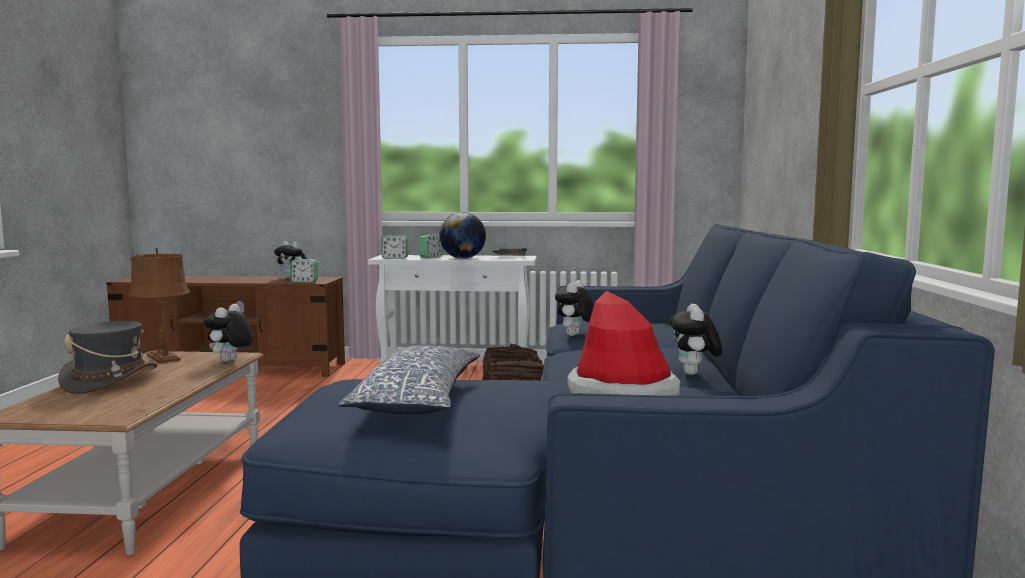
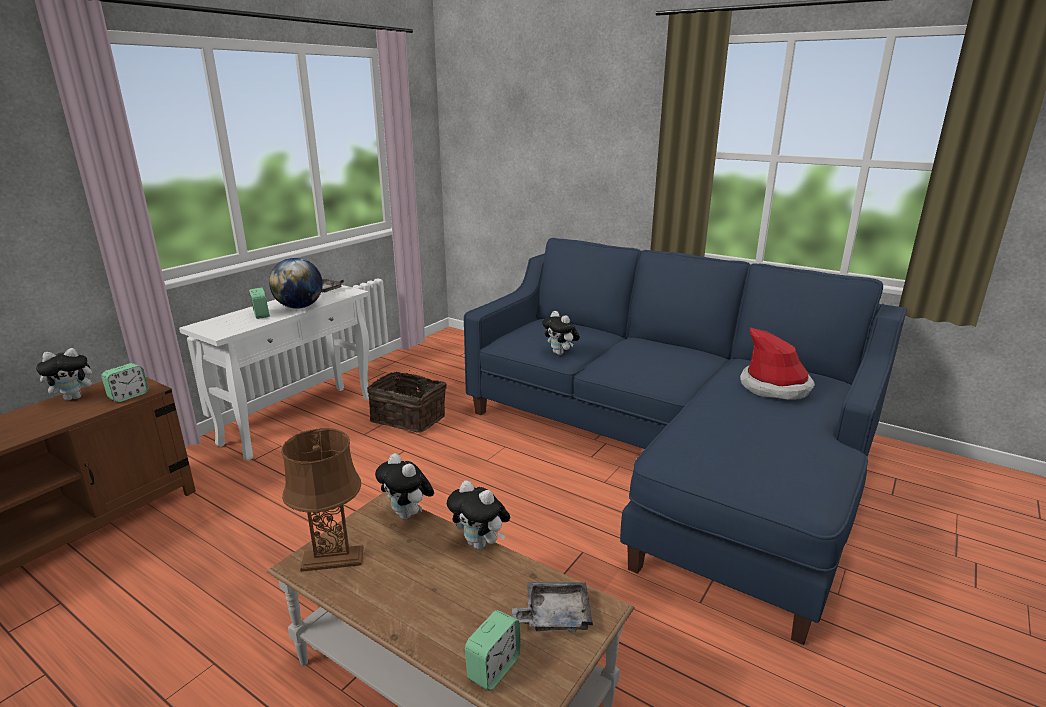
camera: 60 degrees left, 15 degrees up
(106, 408) = (554, 615): none -> grey tray
(110, 381) = (424, 609): grey hat -> none
(395, 258) = (237, 329): alarm clock -> alarm clock (494, 668)
(419, 399) = (756, 444): pillow -> none
(694, 374) = (703, 356): plush toy -> plush toy (480, 544)

